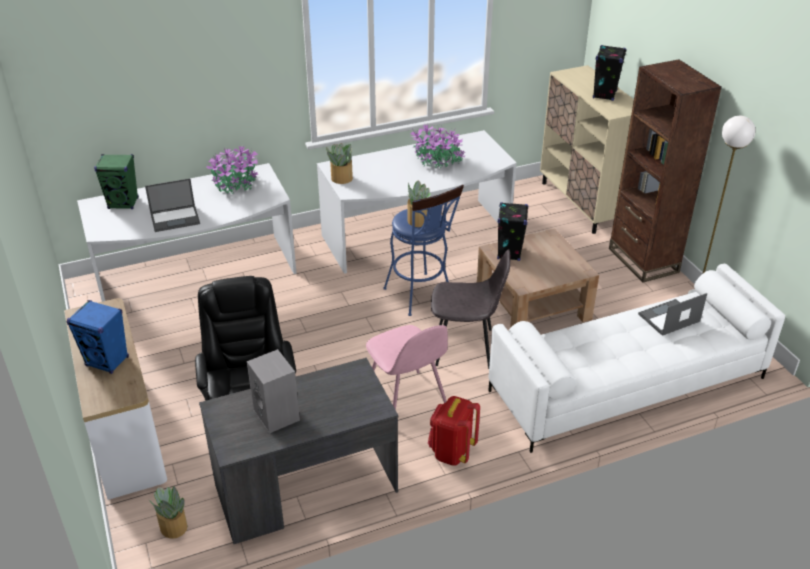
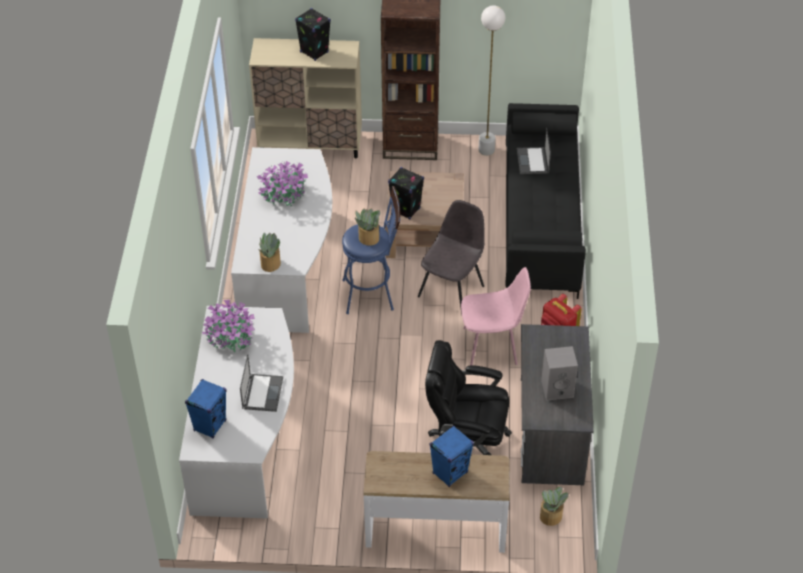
camera: 65 degrees left, 10 degrees up
(123, 203) = (210, 425): green speaker -> blue speaker
(626, 385) = (541, 222): white sofa -> black sofa

